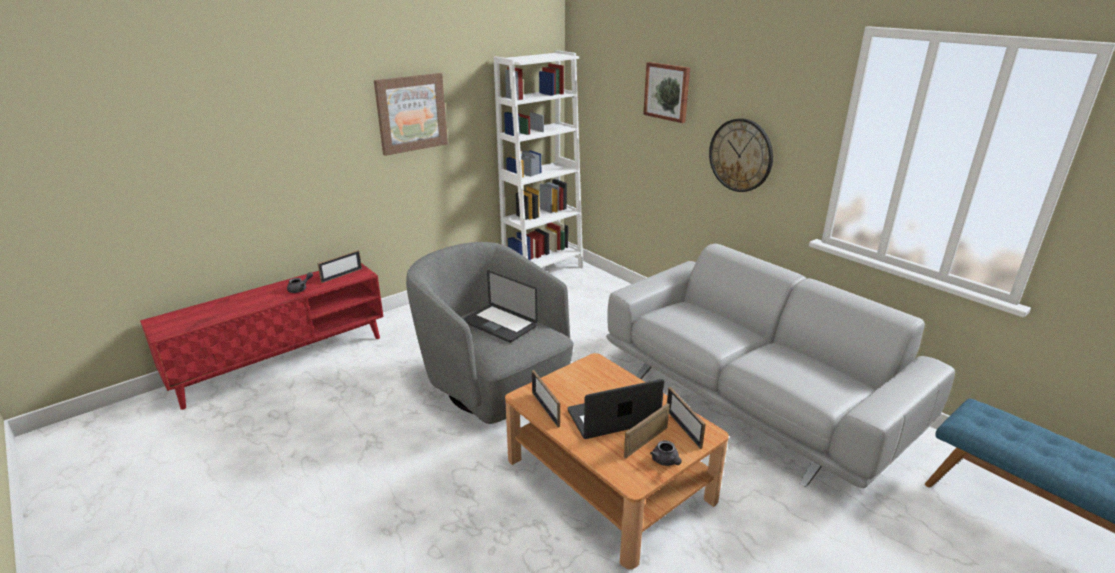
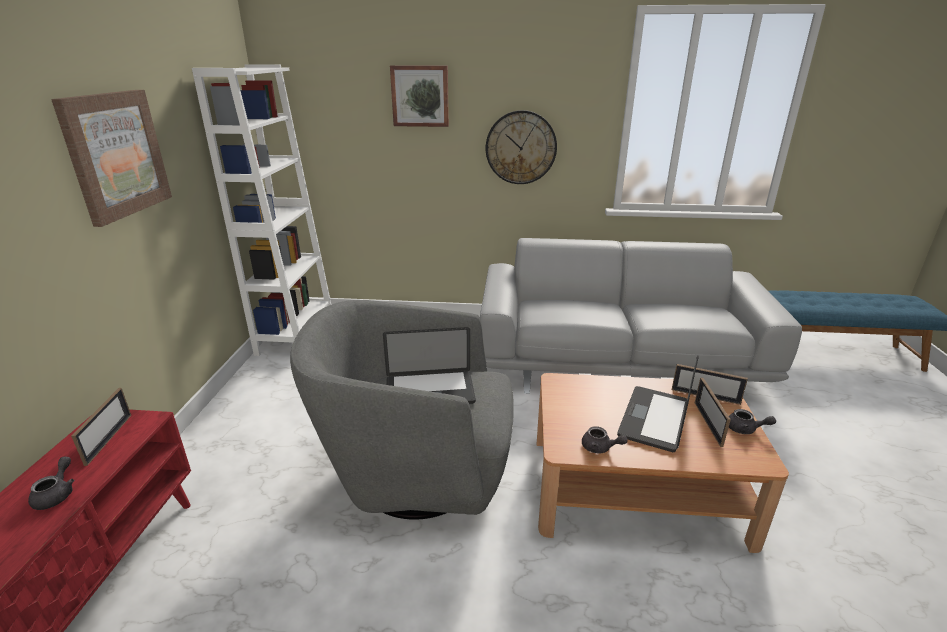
camera: 45 degrees left, 0 degrees up
(545, 409) = (600, 448): picture frame -> grey teapot

